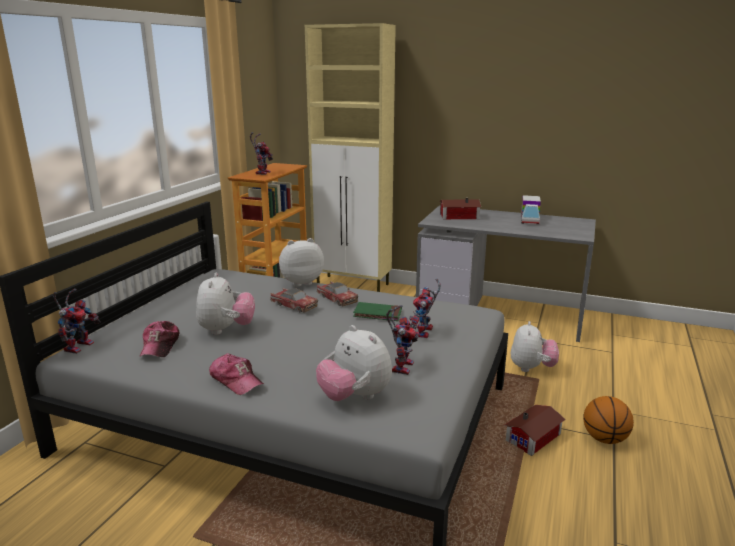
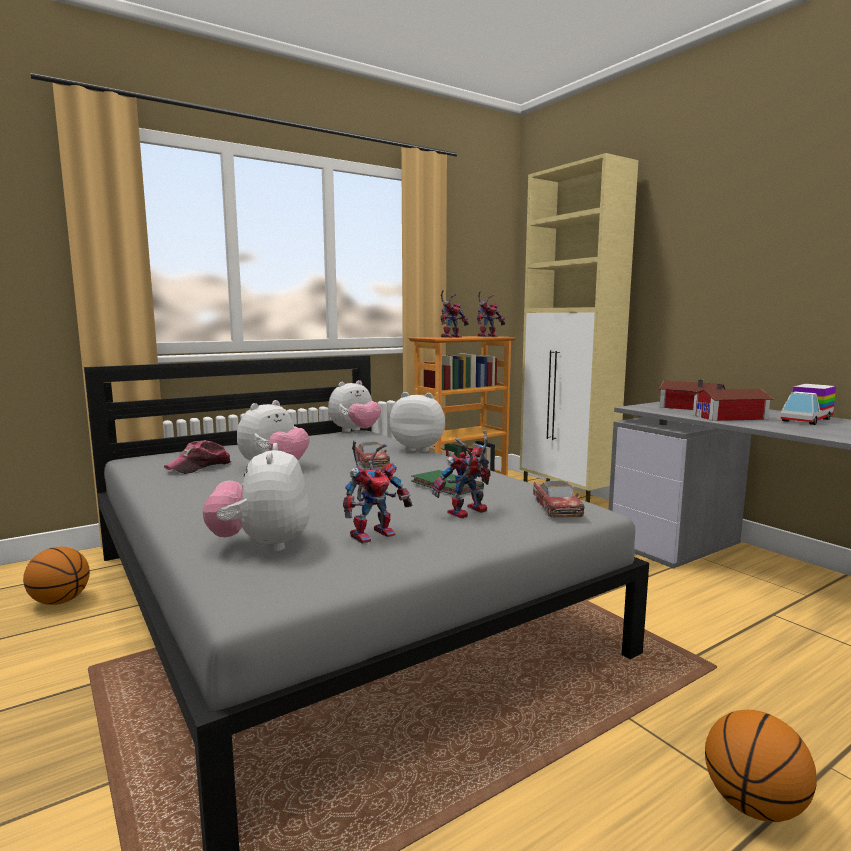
camera: 35 degrees right, 10 degrees down
(68, 506) = (60, 601): none -> basketball
(79, 345) = (151, 455): toy robot -> toy robot (487, 336)
(236, 380) = (195, 502): cap -> none
(337, 298) = (428, 466): toy car -> toy car (556, 507)
(531, 368) = (721, 649): plush toy -> plush toy (355, 431)
(535, 437) = (611, 744): toy house -> toy house (732, 417)

